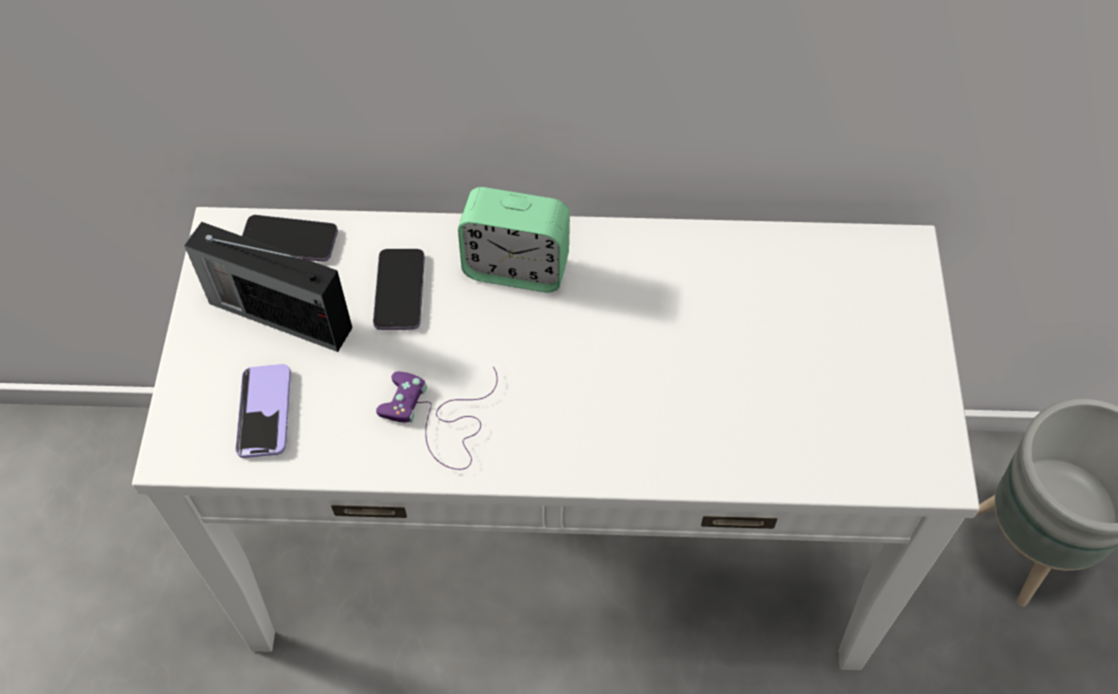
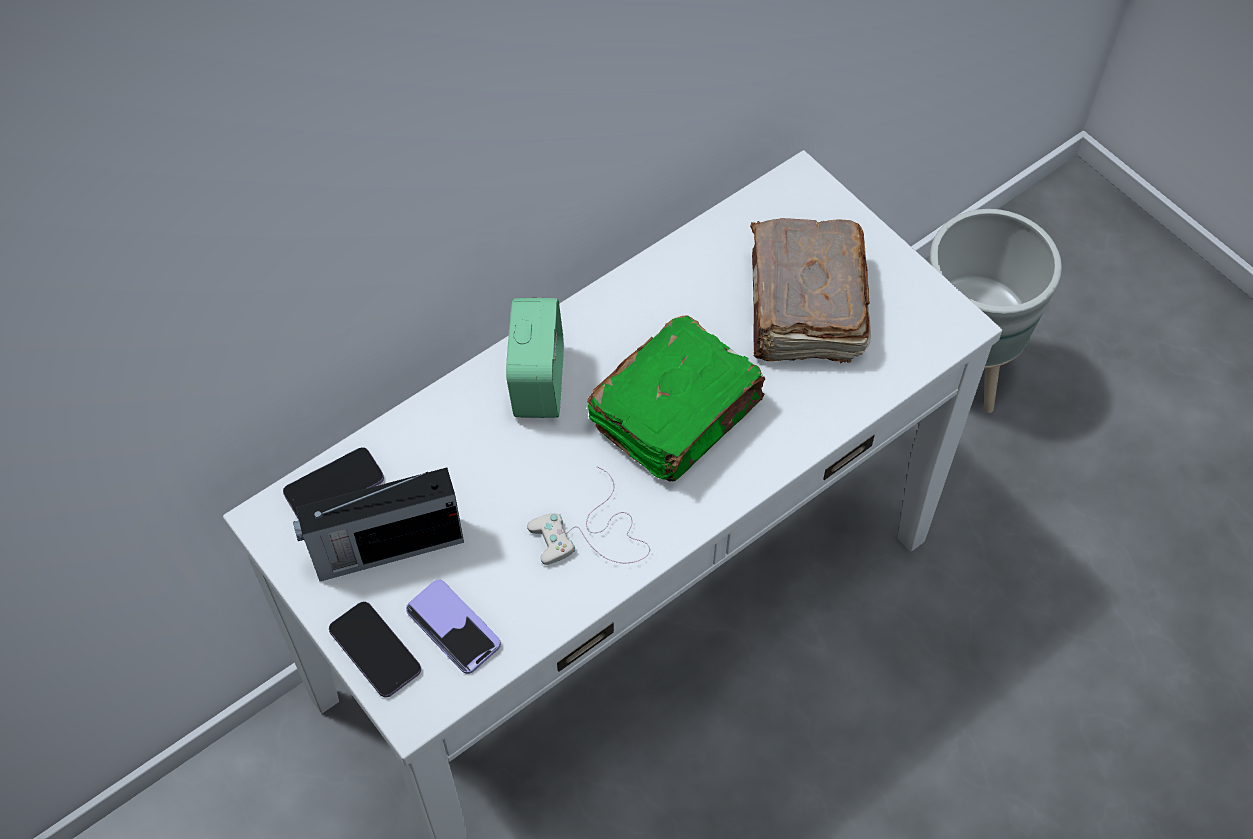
camera: 40 degrees left, 0 degrees up
(399, 291) = (465, 463): phone -> phone (375, 650)
(440, 419) = (593, 534): purple game controller -> white game controller
(516, 268) = (538, 383): alarm clock -> alarm clock turned 60 degrees counterclockwise
(605, 372) = (678, 413): none -> green book
(801, 360) = (804, 309): none -> brown book

